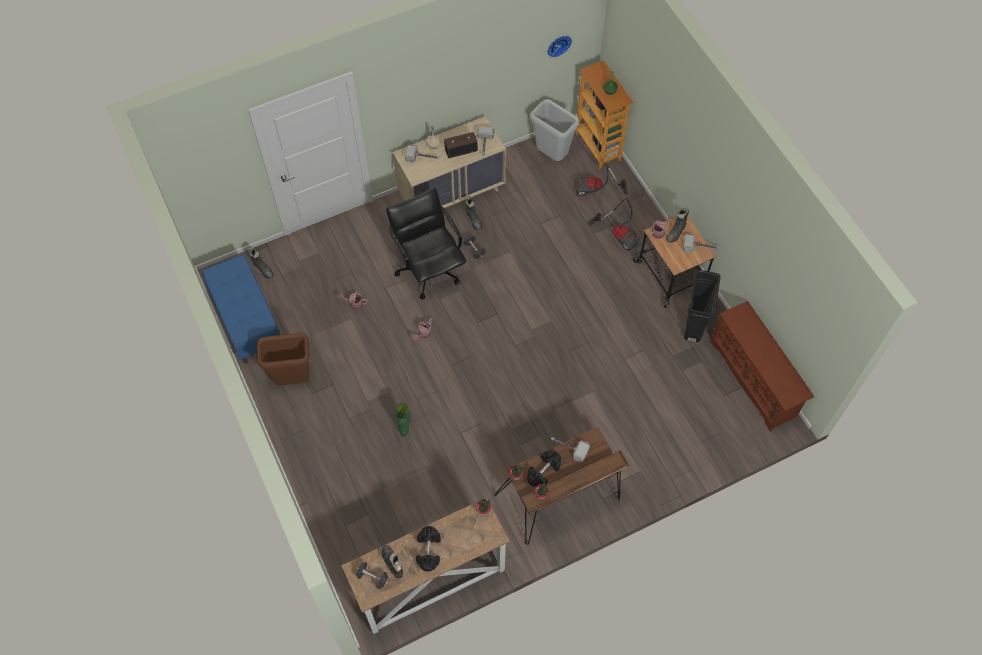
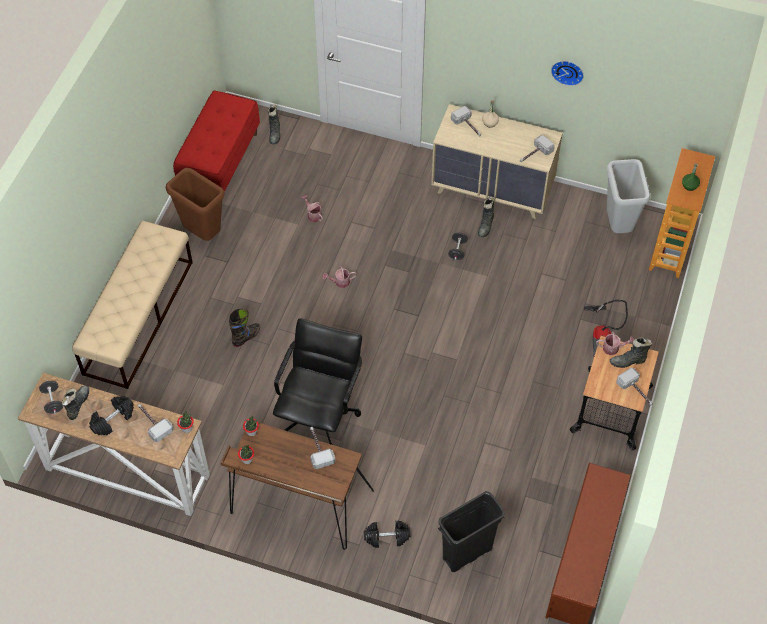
camera: 45 degrees right, 5 degrees down
(247, 320) = (220, 162): blue bench -> red bench
(315, 474) = (139, 317): none -> beige bench
(404, 423) = (246, 337): green boot -> black boot
(429, 269) = (402, 235): black office chair -> black office chair (320, 414)
(456, 528) = (152, 422): none -> hammer
(461, 149) = (508, 144): radio -> none
(544, 471) = (276, 448): black dumbbell -> black dumbbell (386, 537)
(558, 44) = (669, 105): wall clock -> wall clock (568, 71)
(595, 190) = (624, 285): vacuum cleaner -> none
(694, 325) = (581, 469): black trash can -> black trash can (467, 553)

